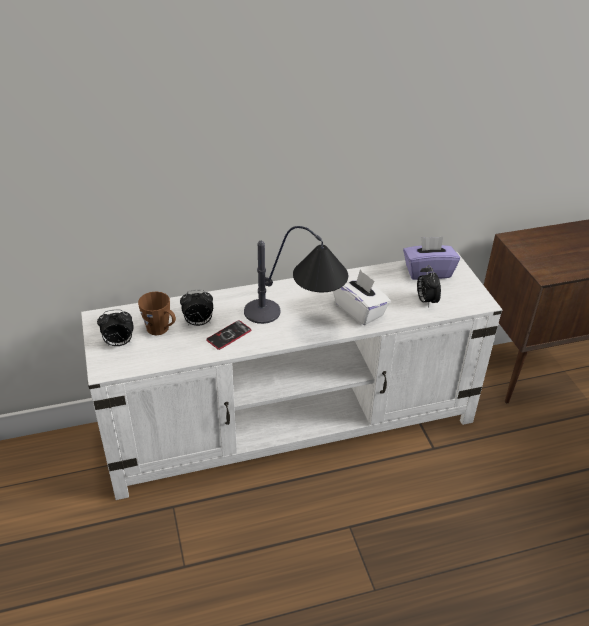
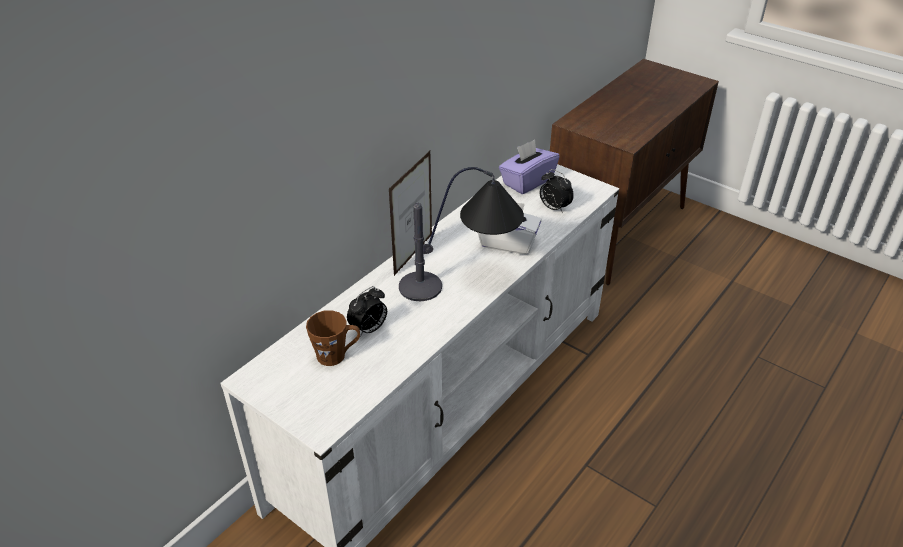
camera: 35 degrees left, 0 degrees up
(119, 343) = (306, 393): alarm clock -> none
(229, 335) = (414, 326): phone -> none
(282, 287) = (413, 254): none -> picture frame

